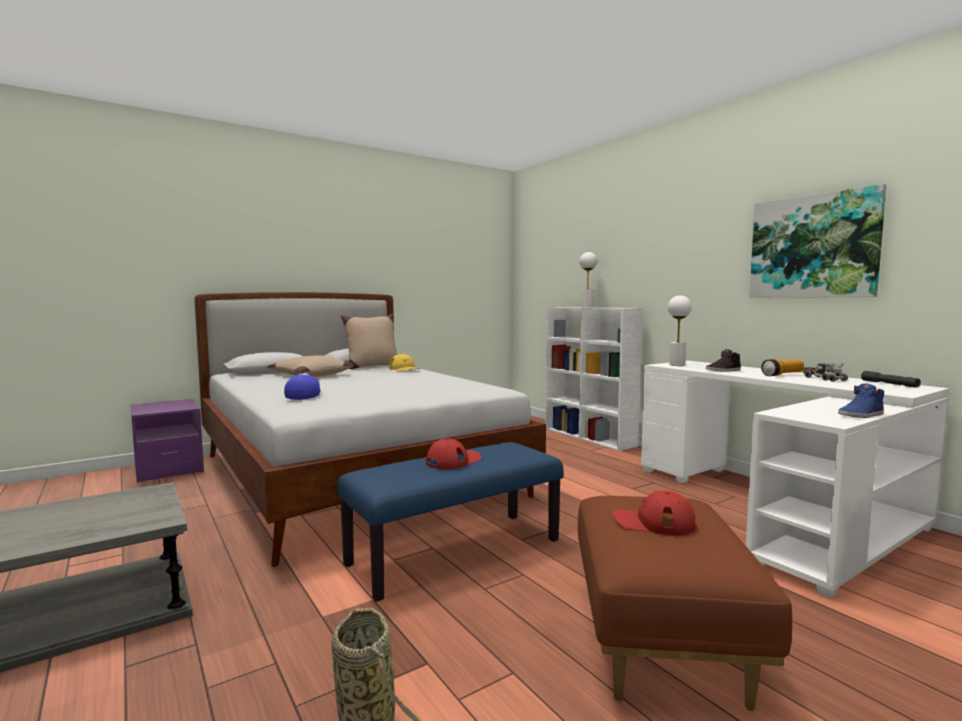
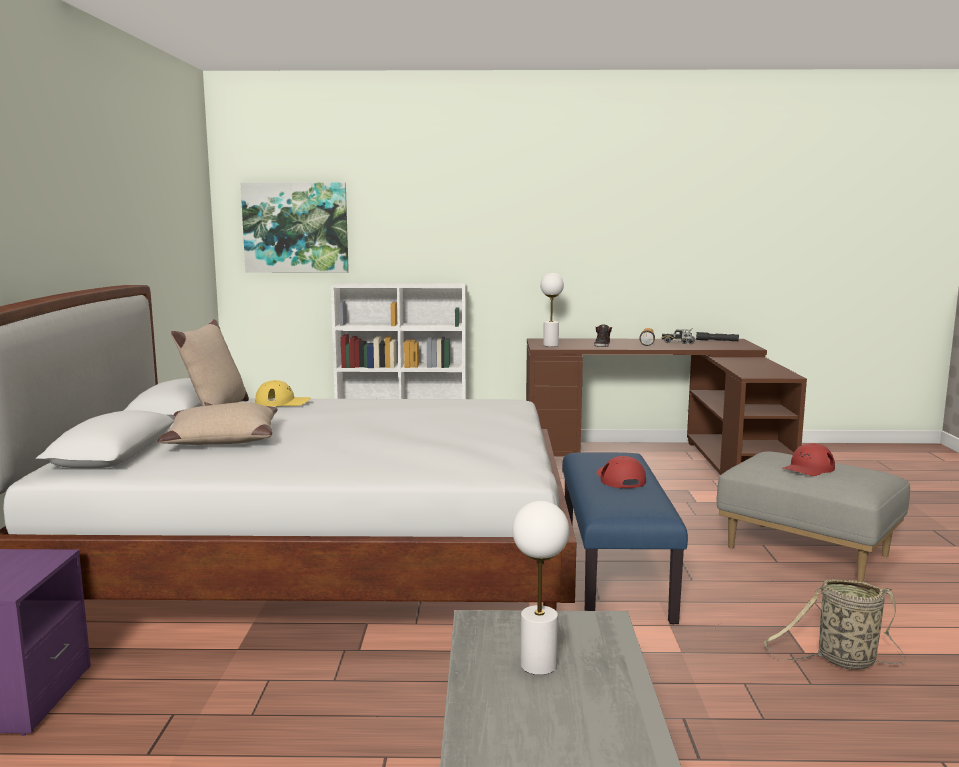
camera: 55 degrees left, 5 degrees up
(304, 395) = (427, 455): cap -> none
(587, 307) = (386, 283): white table lamp -> white table lamp (538, 665)
(662, 641) = (808, 552): brown ottoman -> grey ottoman
(779, 509) = (664, 459): white desk -> brown desk
(813, 246) = (646, 226): picture -> picture (296, 228)
(861, 415) = (775, 367): blue shoe -> none

